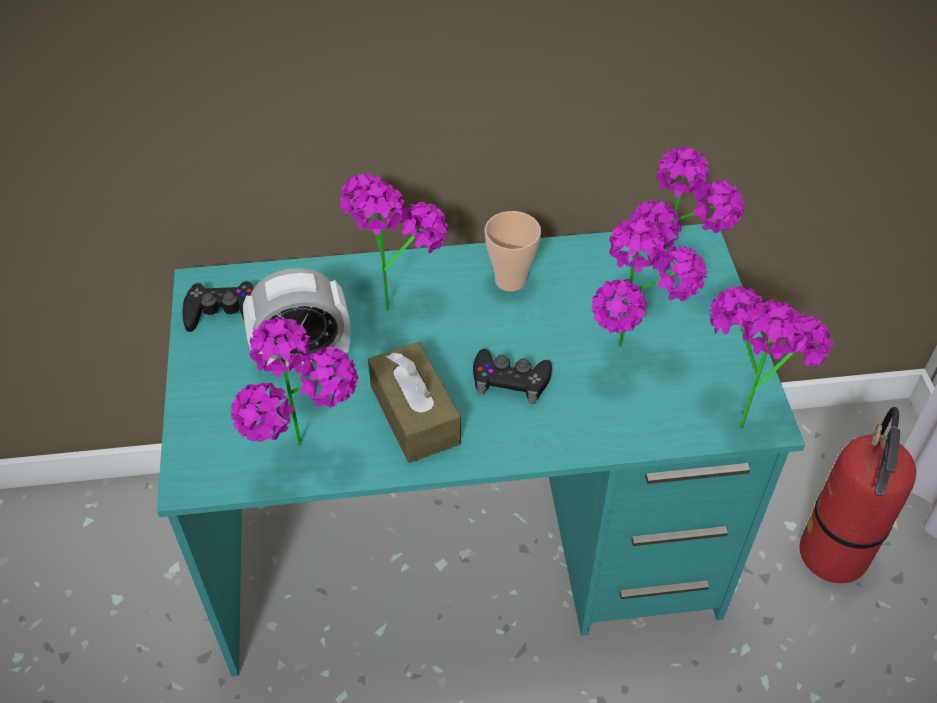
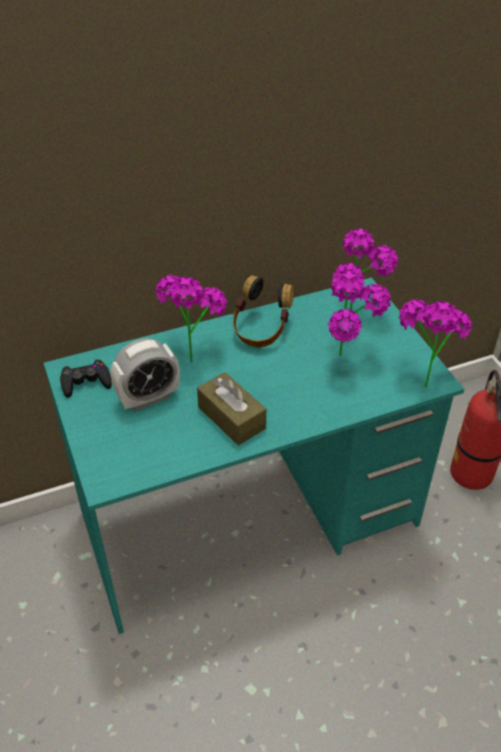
camera: 15 degrees left, 5 degrees down
(309, 460) = (175, 456): potted plant -> none
(510, 280) = (261, 331): cup -> headphones
(510, 380) = (282, 387): black game controller -> none

